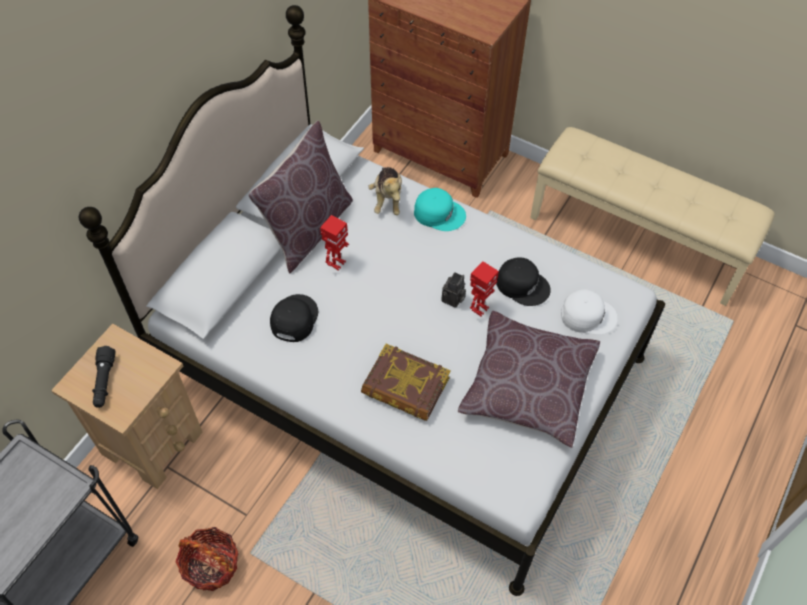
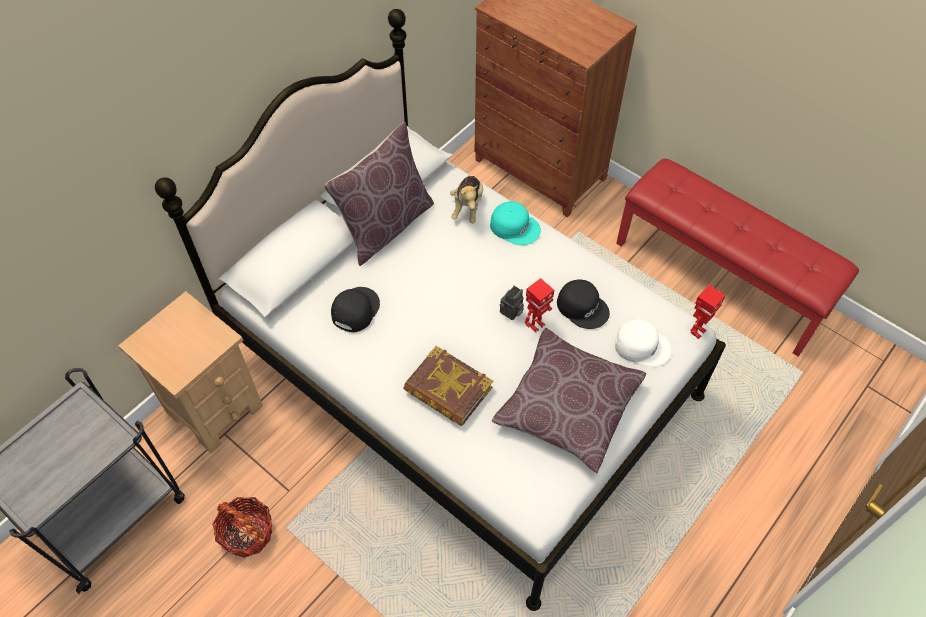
camera: 10 degrees right, 0 degrees up
(104, 381) = (167, 344): black flashlight -> none
(337, 263) = (407, 262): toy robot -> toy robot (697, 331)
(638, 238) = (720, 277): beige bench -> red bench

